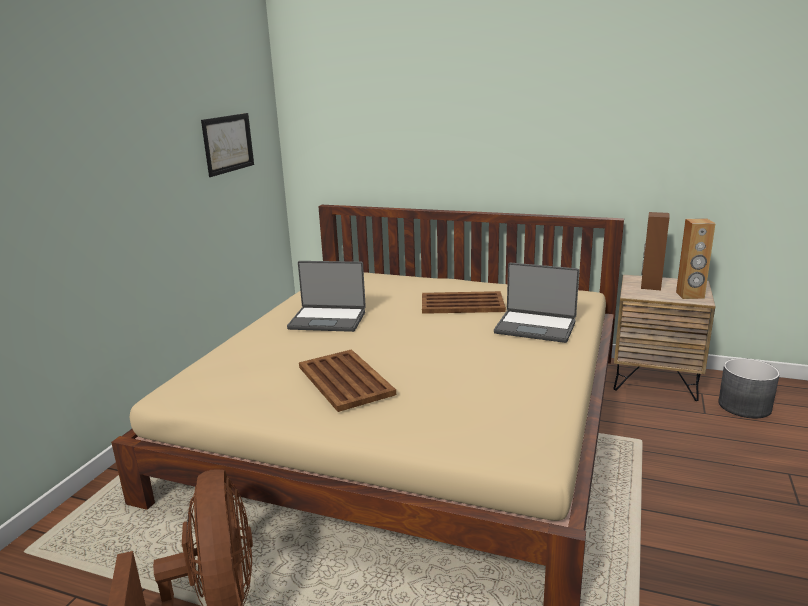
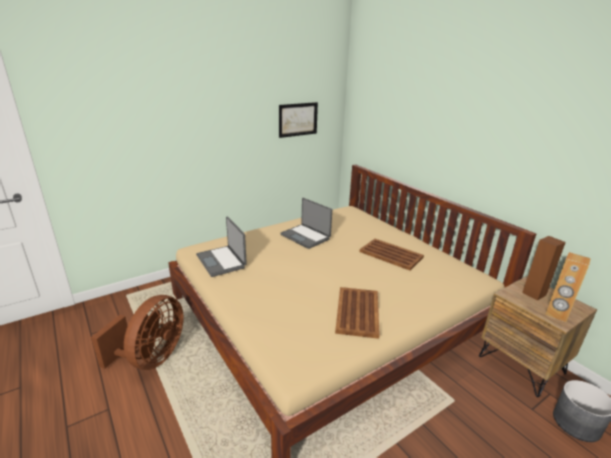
camera: 35 degrees right, 5 degrees up
(345, 380) = (266, 276): brown tray -> brown tray (358, 311)
(535, 327) = (413, 289): laptop -> laptop (222, 261)

